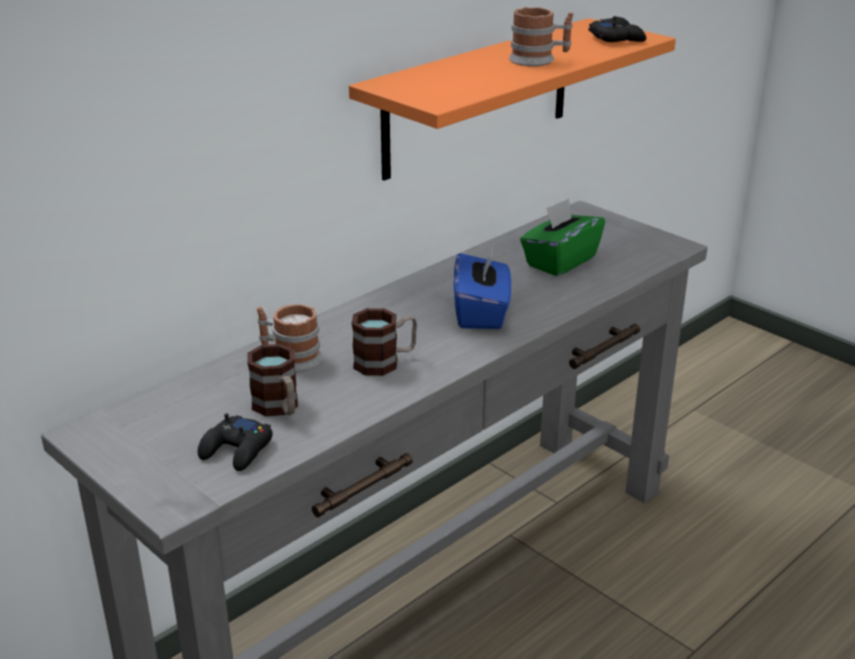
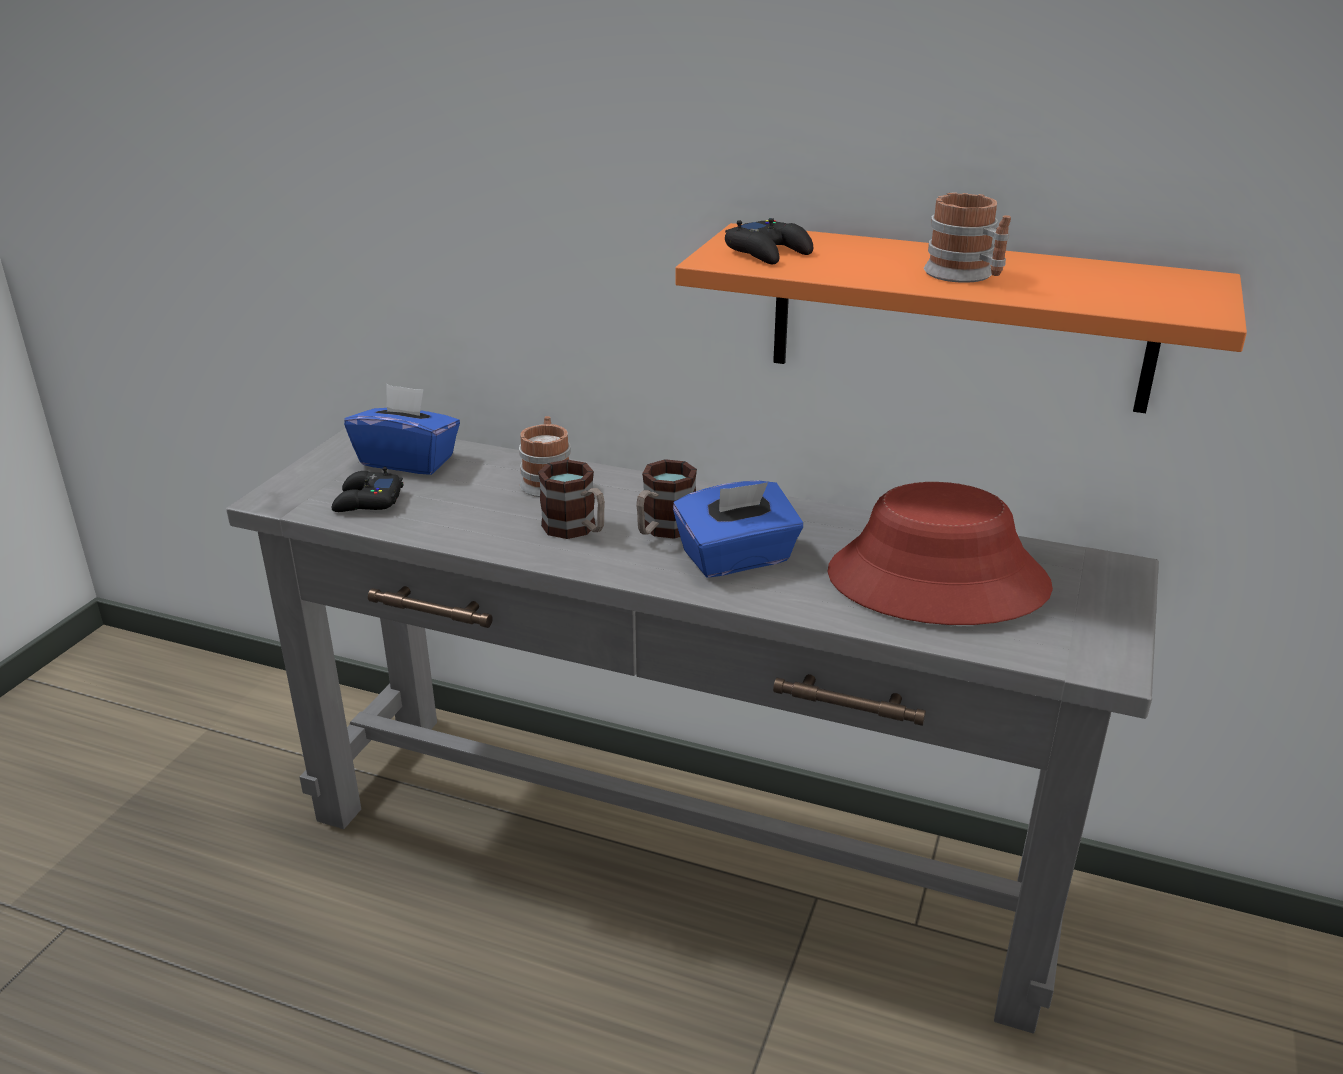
camera: 65 degrees right, 0 degrees up
(174, 416) = (408, 461): none -> blue tissue box
(279, 408) = (450, 500): mug -> mug (662, 530)
(560, 261) = (936, 582): green tissue box -> red hat
(617, 38) = (1157, 299): black game controller -> black game controller (768, 252)

